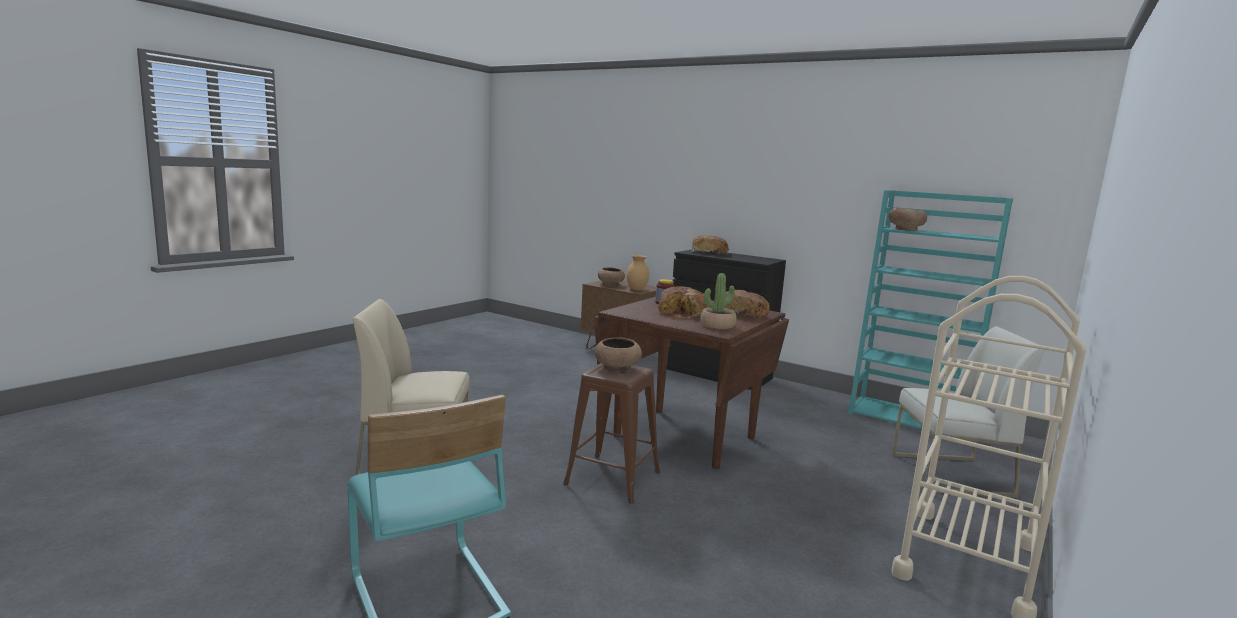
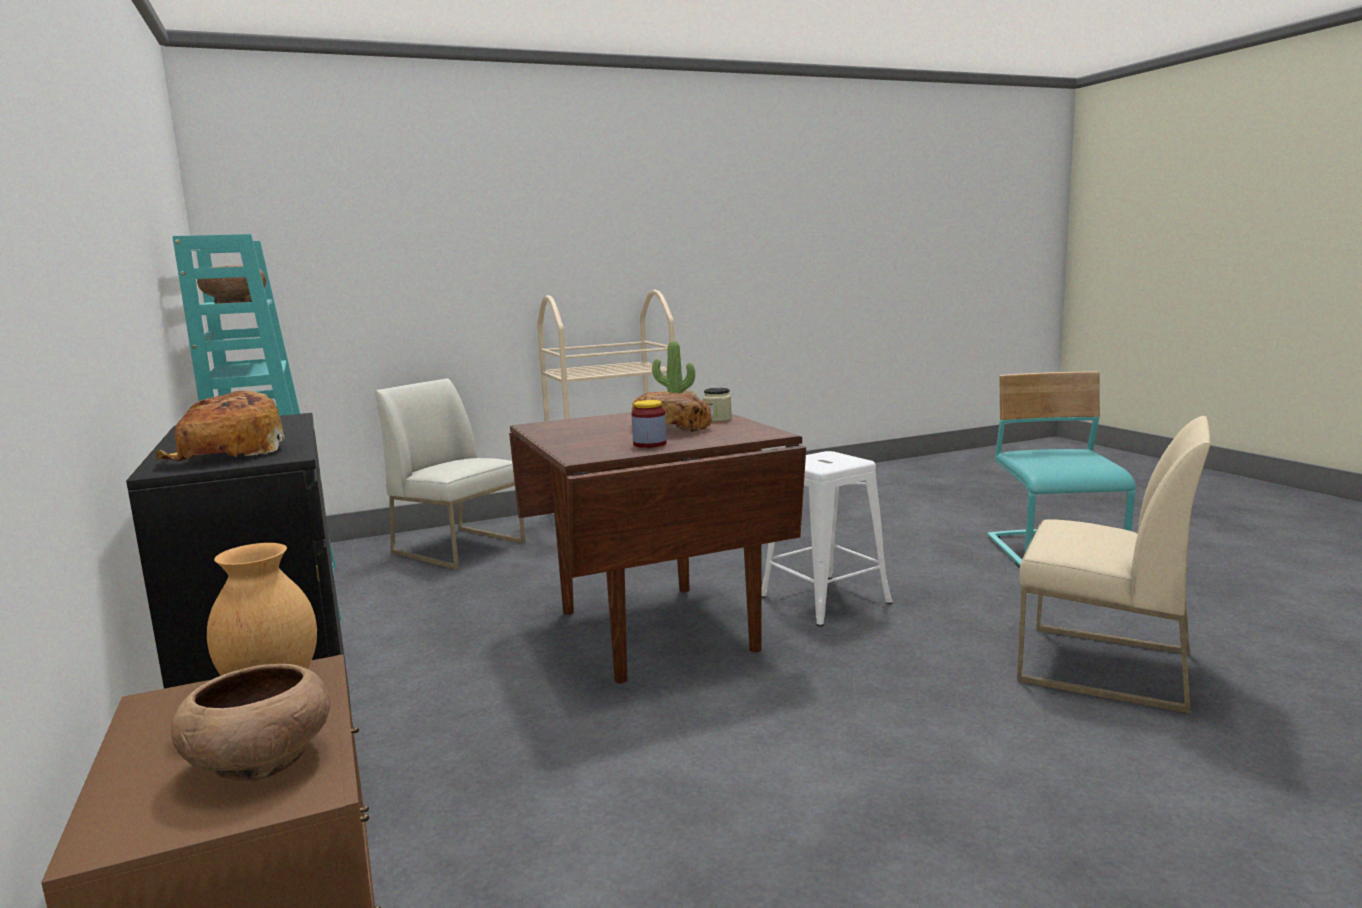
camera: 145 degrees left, 0 degrees up
(612, 478) = (825, 599): brown stool -> white stool
(617, 368) = (822, 462): brown bowl -> none
(676, 322) = (717, 419): none -> jar
(743, 313) = (577, 425): bread -> none

